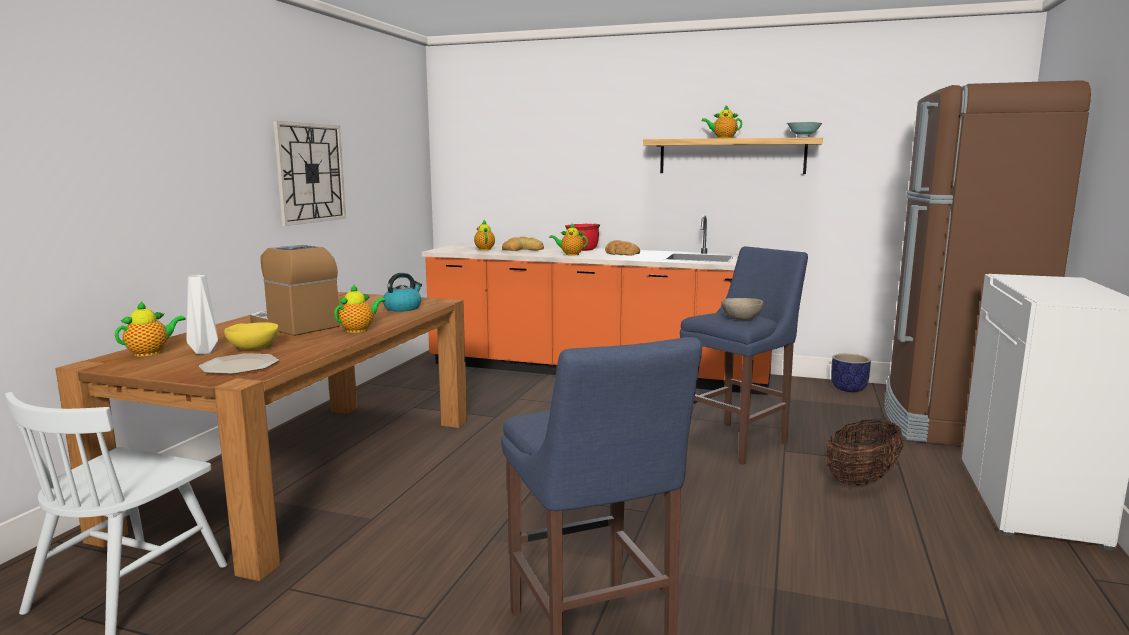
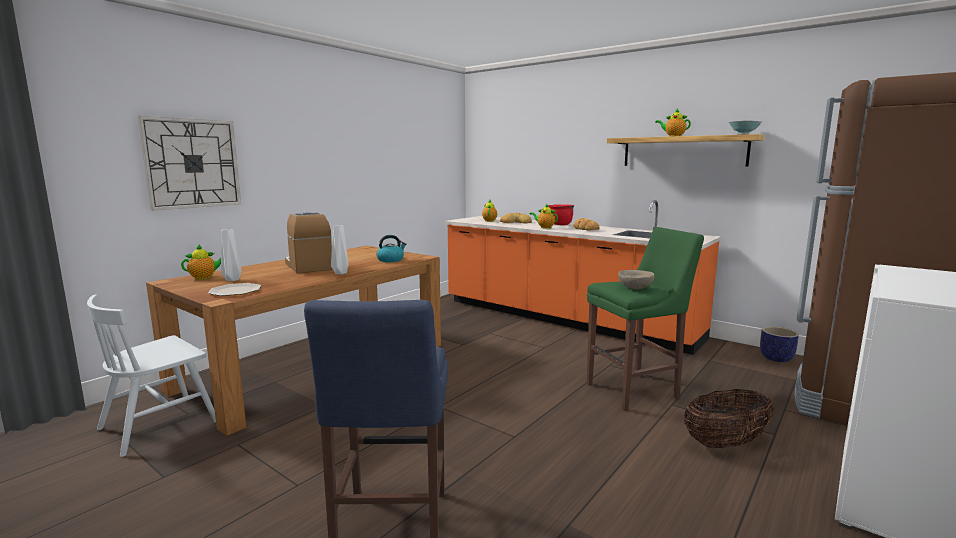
camera: 20 degrees right, 0 degrees up
(254, 348) = (261, 280): yellow bowl -> none
(310, 173) = (357, 164): wall clock -> wall clock (192, 163)
(359, 330) = (340, 273): teapot -> white vase
(738, 441) = (636, 390): blue stool -> green stool

